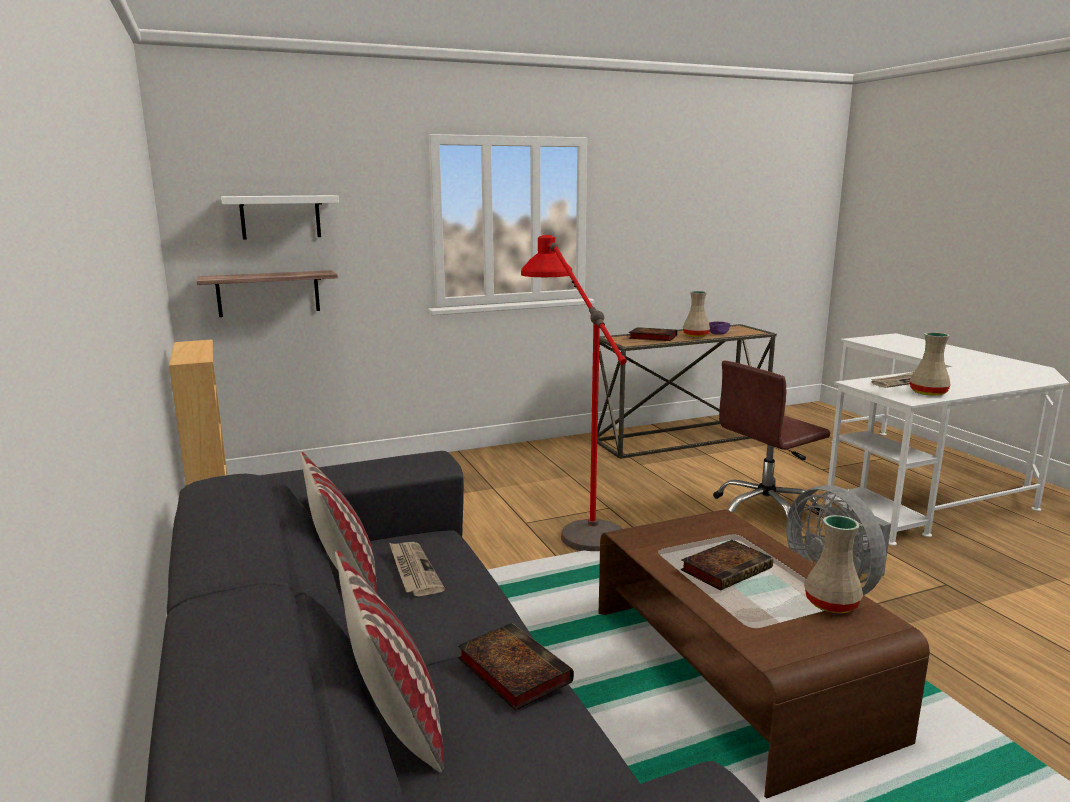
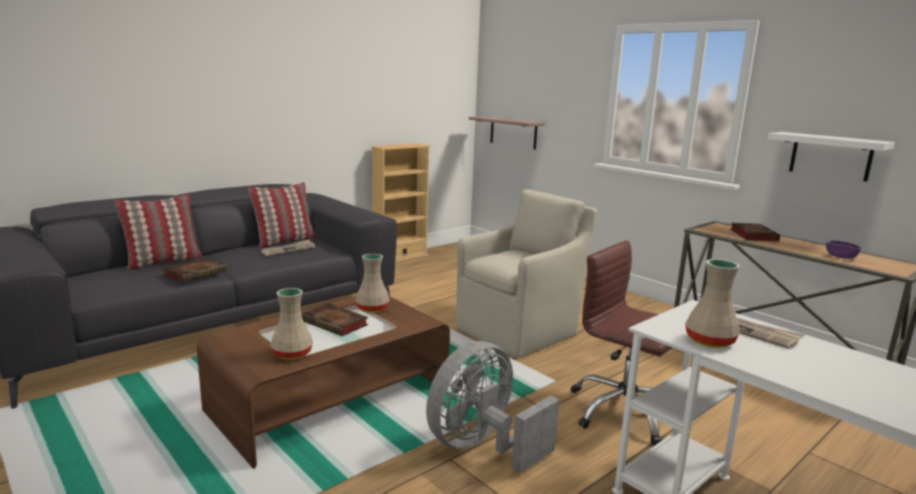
camera: 70 degrees right, 0 degrees up
(280, 217) = (525, 84): white shelf -> white shelf (830, 156)
(572, 519) = (520, 330): red floor lamp -> beige armchair
(695, 336) = (800, 248): beige vase -> beige vase (371, 308)

